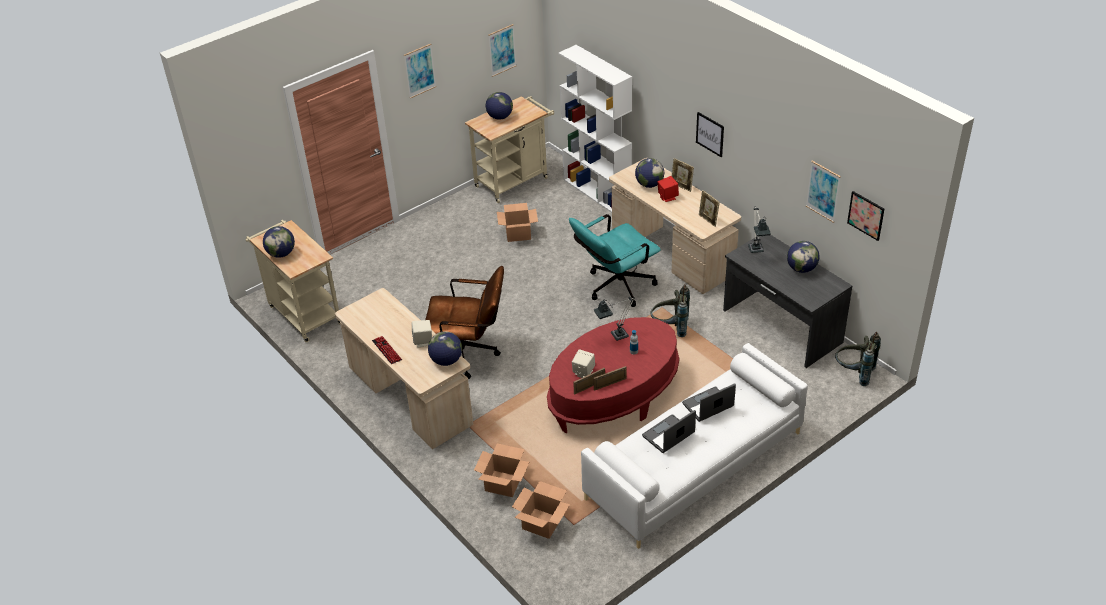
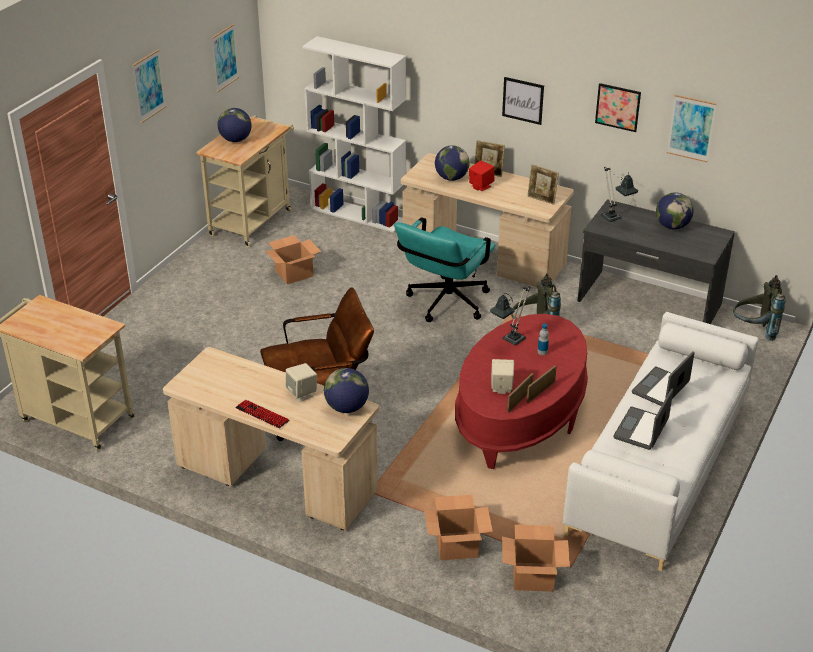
camera: 25 degrees left, 5 degrees down
(281, 254) = (51, 334): globe -> none
(866, 215) = (753, 141): picture -> picture (618, 107)

